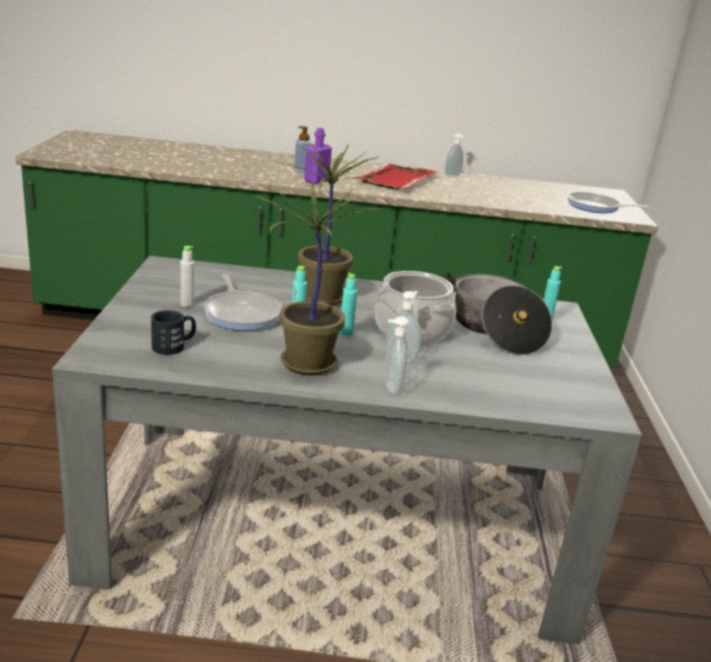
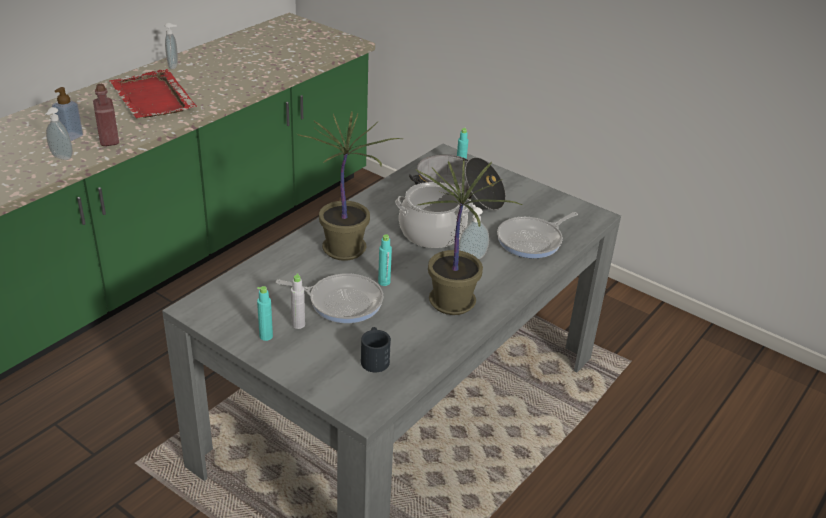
camera: 55 degrees left, 10 degrees up
(316, 181) = (109, 140): purple bottle -> red bottle
(346, 333) = (415, 265): turquoise bottle -> turquoise bottle (266, 336)
(390, 388) = (510, 281): soap dispenser -> soap dispenser (61, 157)
(596, 207) = (315, 44): frying pan -> frying pan (532, 240)

